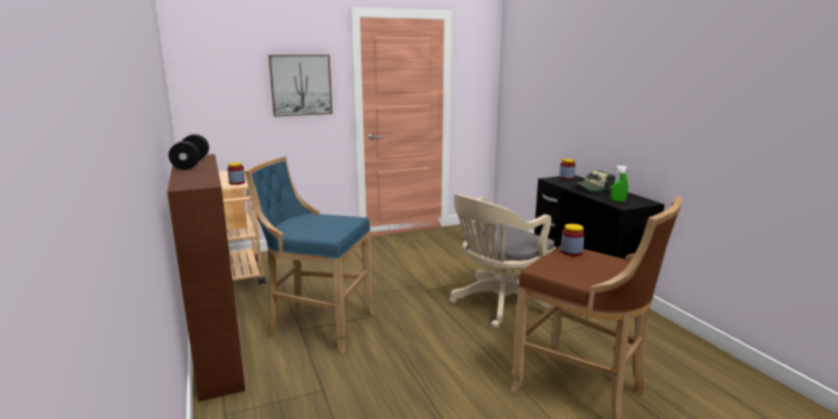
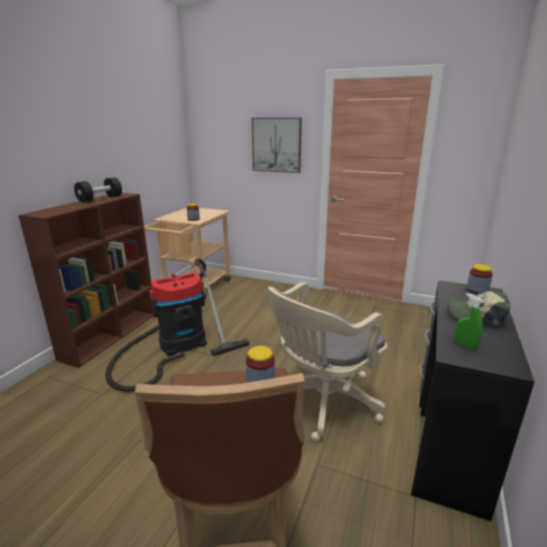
camera: 45 degrees right, 5 degrees up
(317, 325) = (177, 345): blue stool -> vacuum cleaner
(498, 305) = (321, 402): beige office chair -> beige office chair turned 45 degrees counterclockwise

